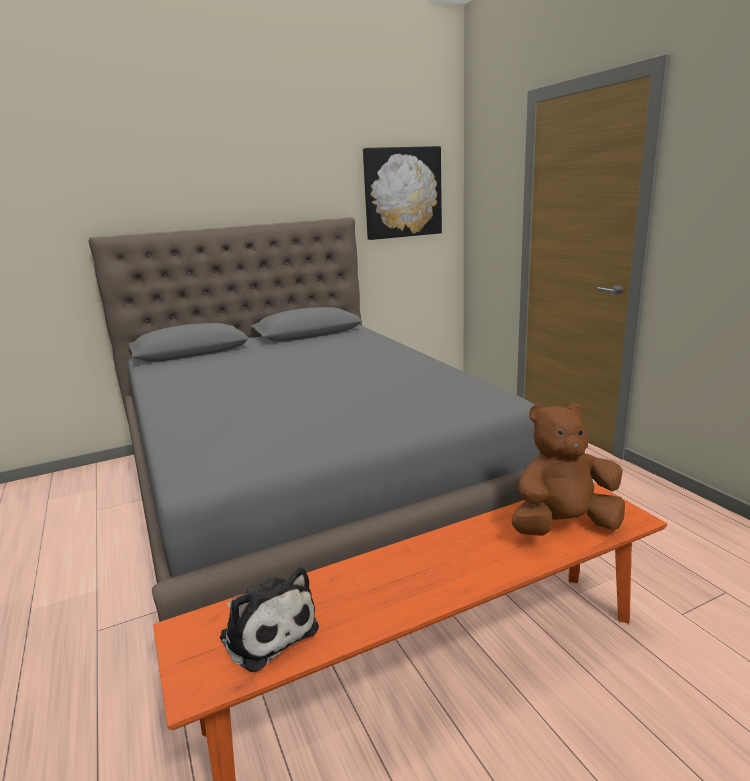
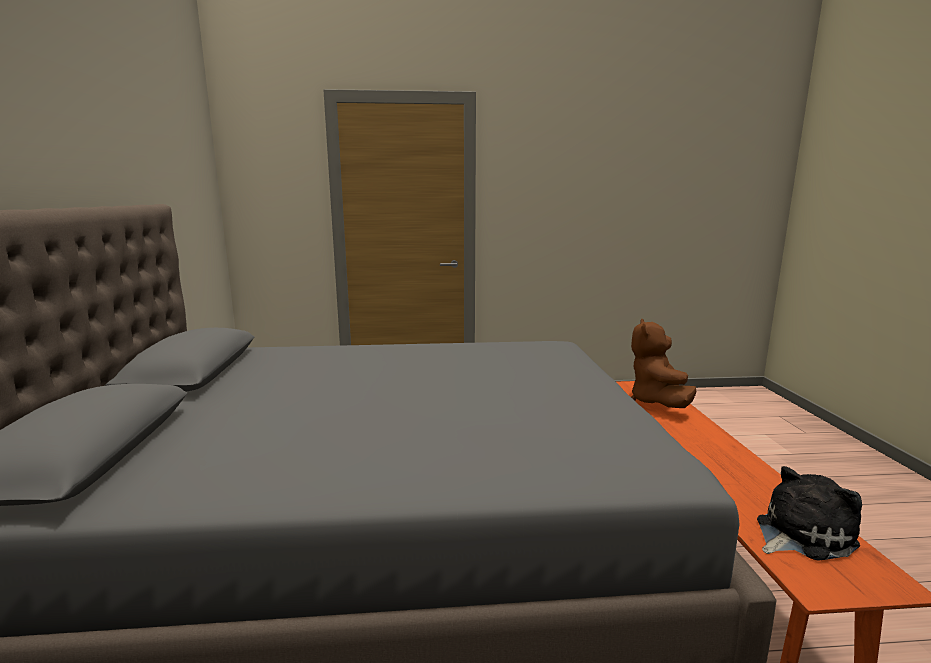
camera: 70 degrees left, 5 degrees down
(402, 193) = (184, 177): picture -> none

